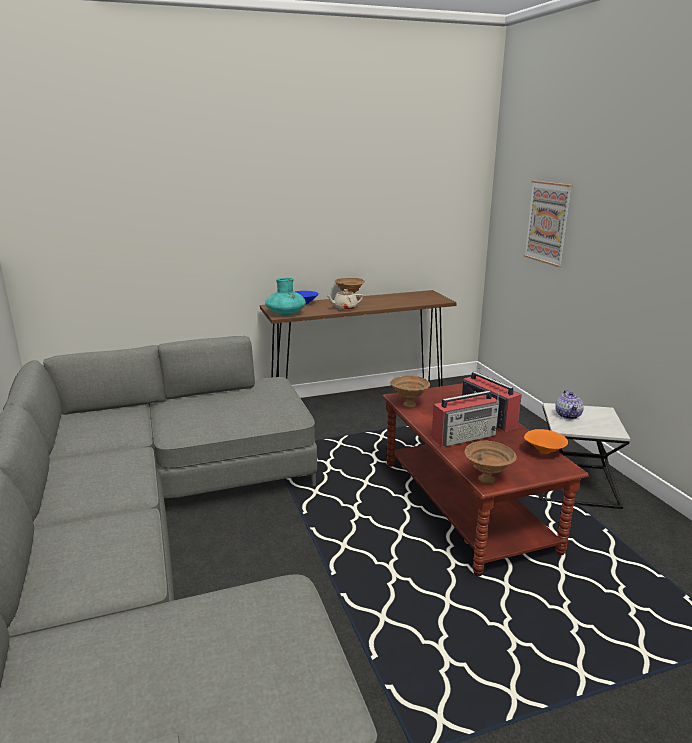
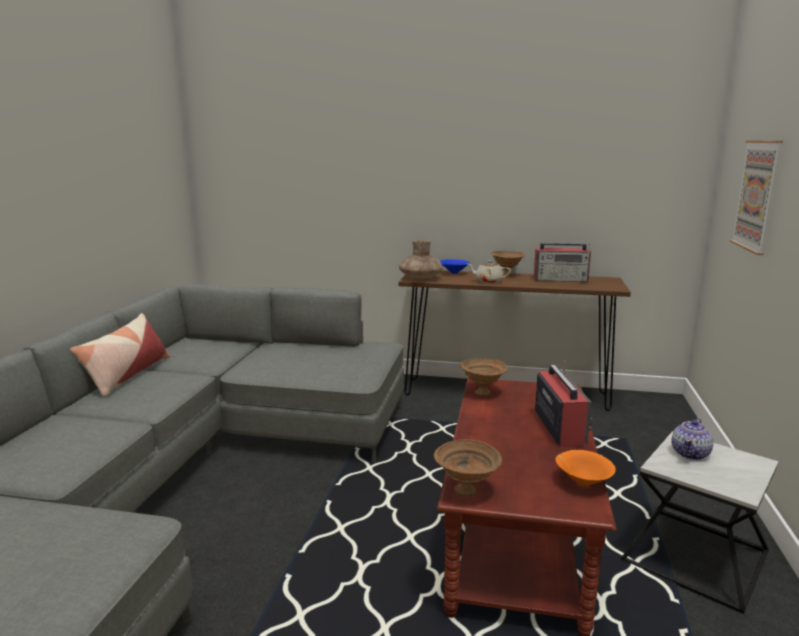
camera: 30 degrees right, 5 degrees down
(58, 468) = (127, 375): none -> pillow
(285, 313) = (420, 278): turquoise vase -> brown vase
(465, 436) = (503, 439): radio -> radio (561, 280)

